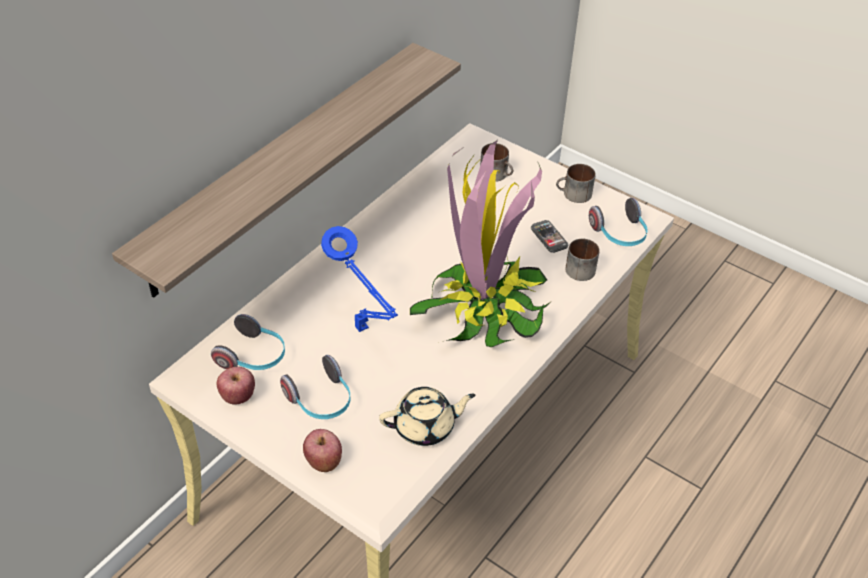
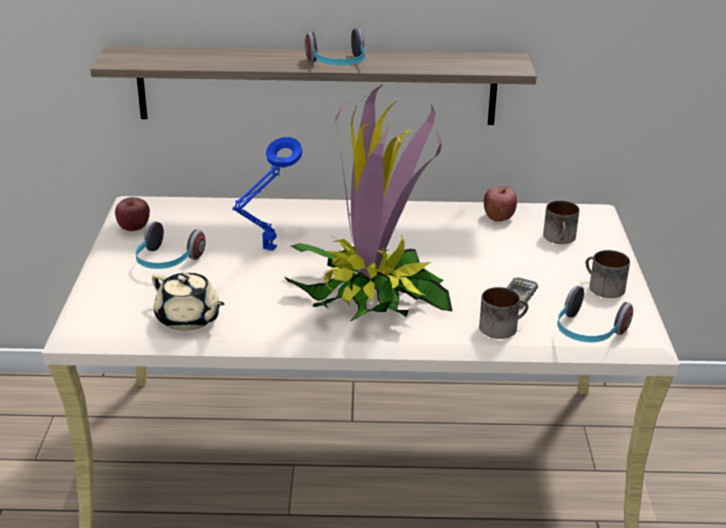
camera: 55 degrees right, 15 degrees down
(253, 356) = (183, 218): headphones -> headphones (338, 65)
(323, 461) = (102, 287): apple -> apple (498, 217)

